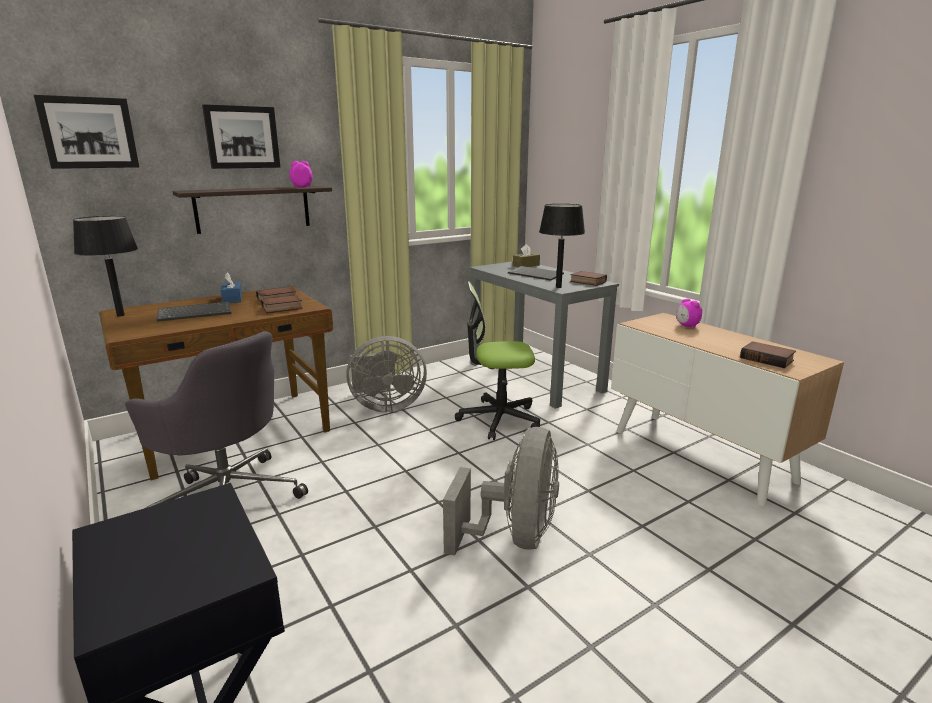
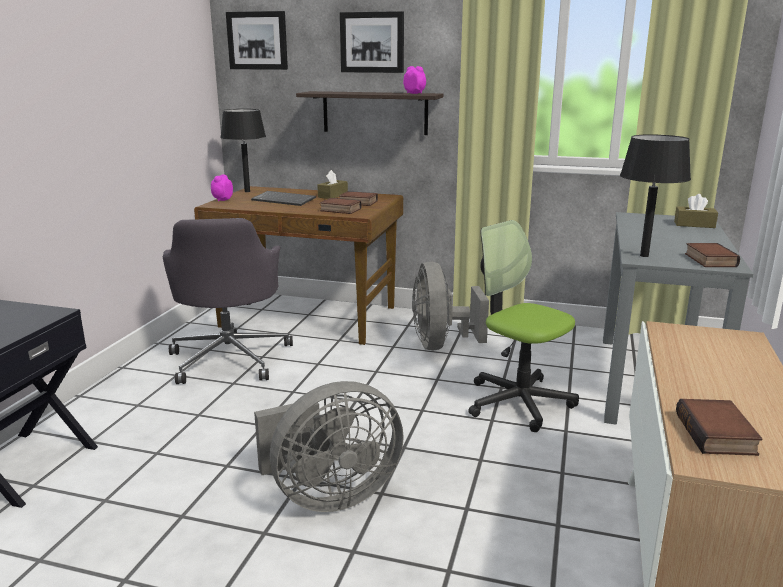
camera: 50 degrees right, 0 degrees up
(232, 299) = (333, 195): blue tissue box -> brown tissue box
(385, 406) = (441, 344): grey fan -> grey fan turned 45 degrees clockwise
(536, 274) = (668, 237): keyboard -> none
(687, 326) = (737, 357): alarm clock -> alarm clock (222, 200)

